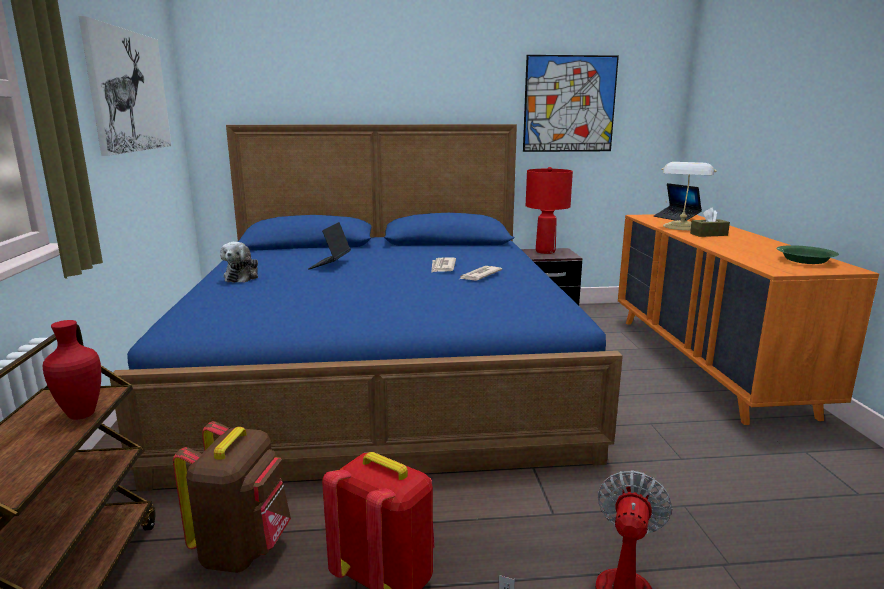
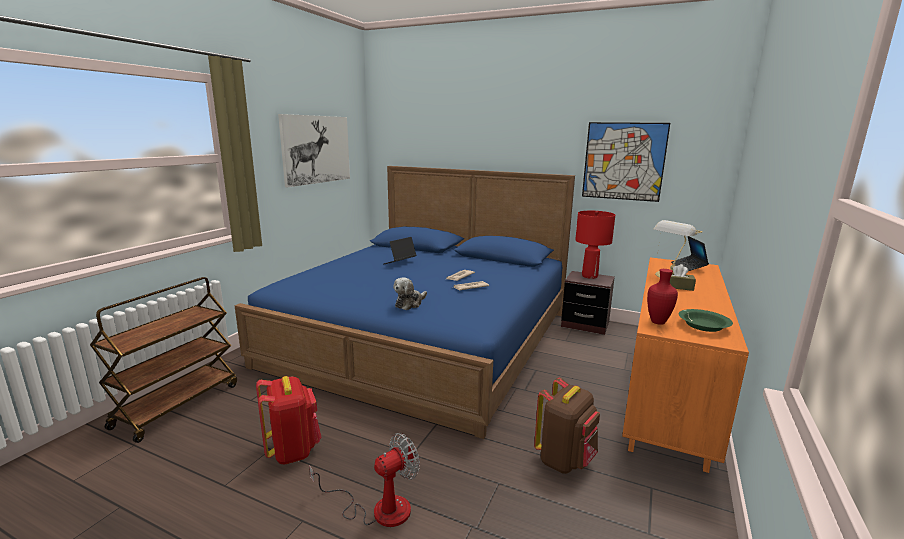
camera: 30 degrees right, 0 degrees up
(80, 414) = (190, 320): red vase -> red vase (657, 322)
(242, 277) = (345, 263): plush toy -> plush toy (410, 303)
(243, 549) = (254, 411): brown backpack -> brown backpack (565, 460)

